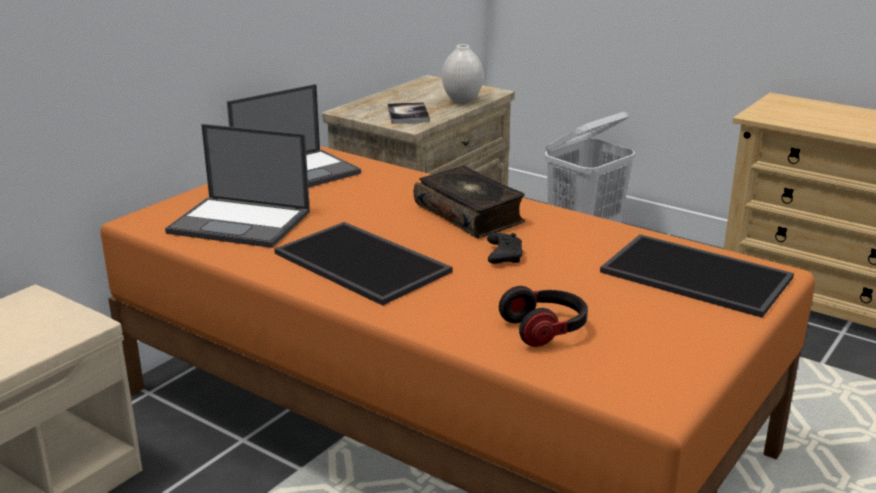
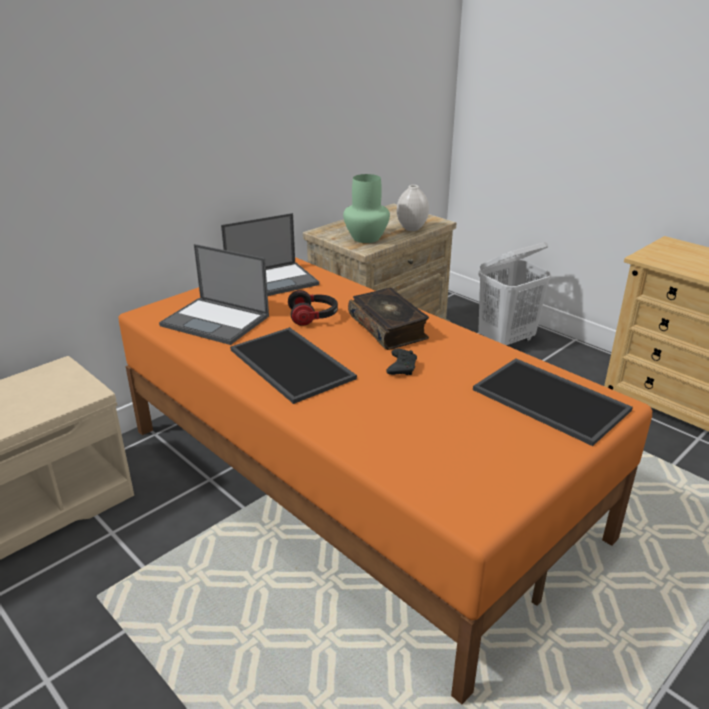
camera: 10 degrees right, 5 degrees up
(408, 115) = (365, 238): book -> green vase
(545, 330) = (411, 439): headphones -> headphones (313, 317)

